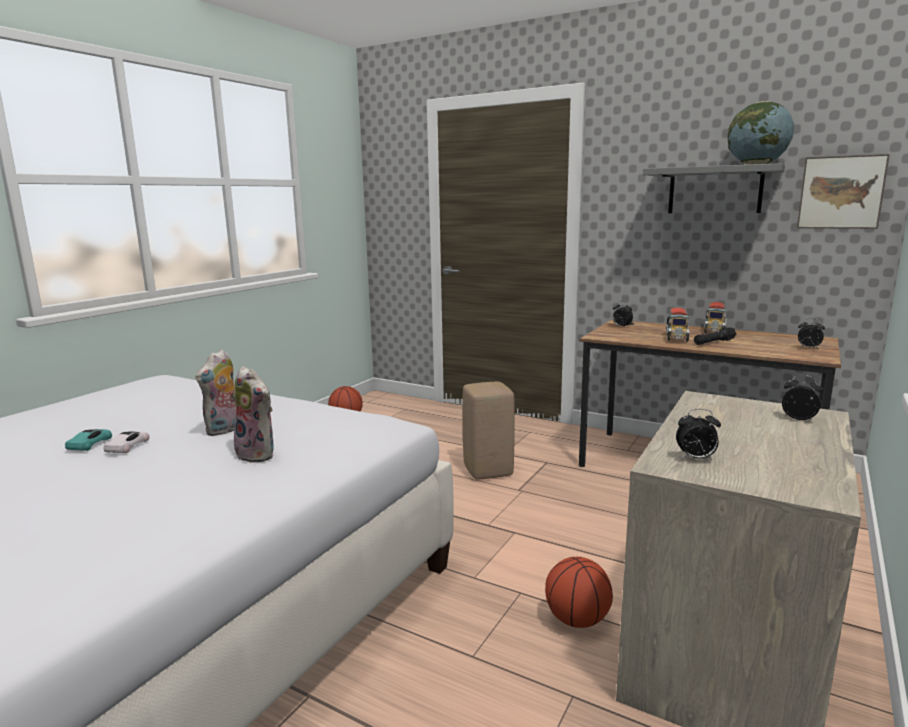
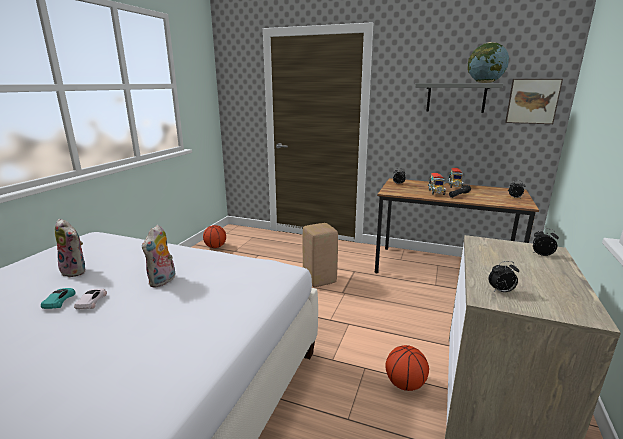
camera: 10 degrees left, 5 degrees up
(259, 454) = (197, 302): plush toy -> plush toy (76, 271)

